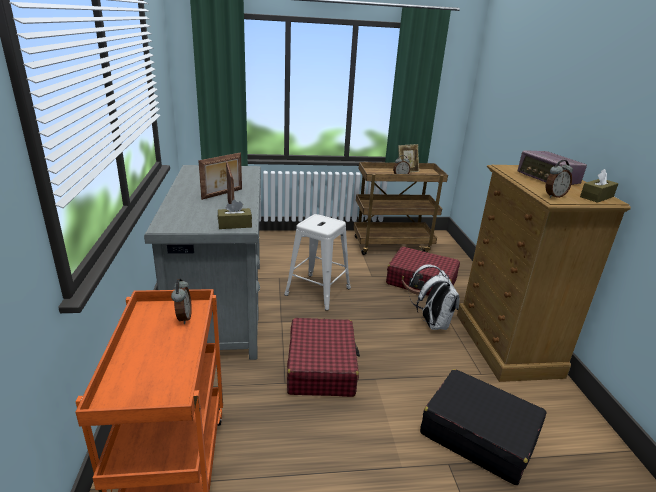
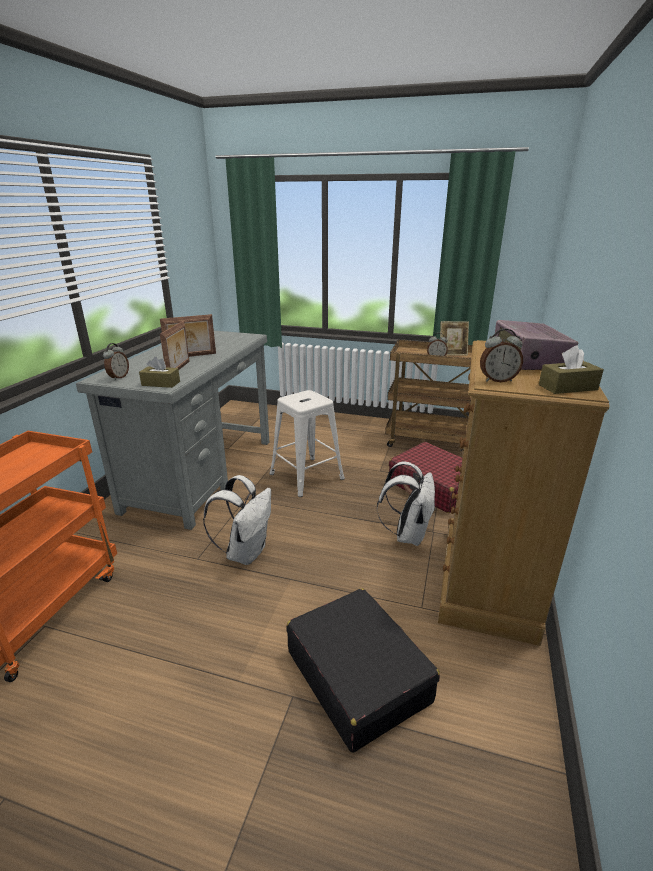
camera: 25 degrees right, 0 degrees up
(183, 318) = (45, 461): alarm clock -> alarm clock (118, 377)
(321, 366) = (246, 552): red suitcase -> white backpack

